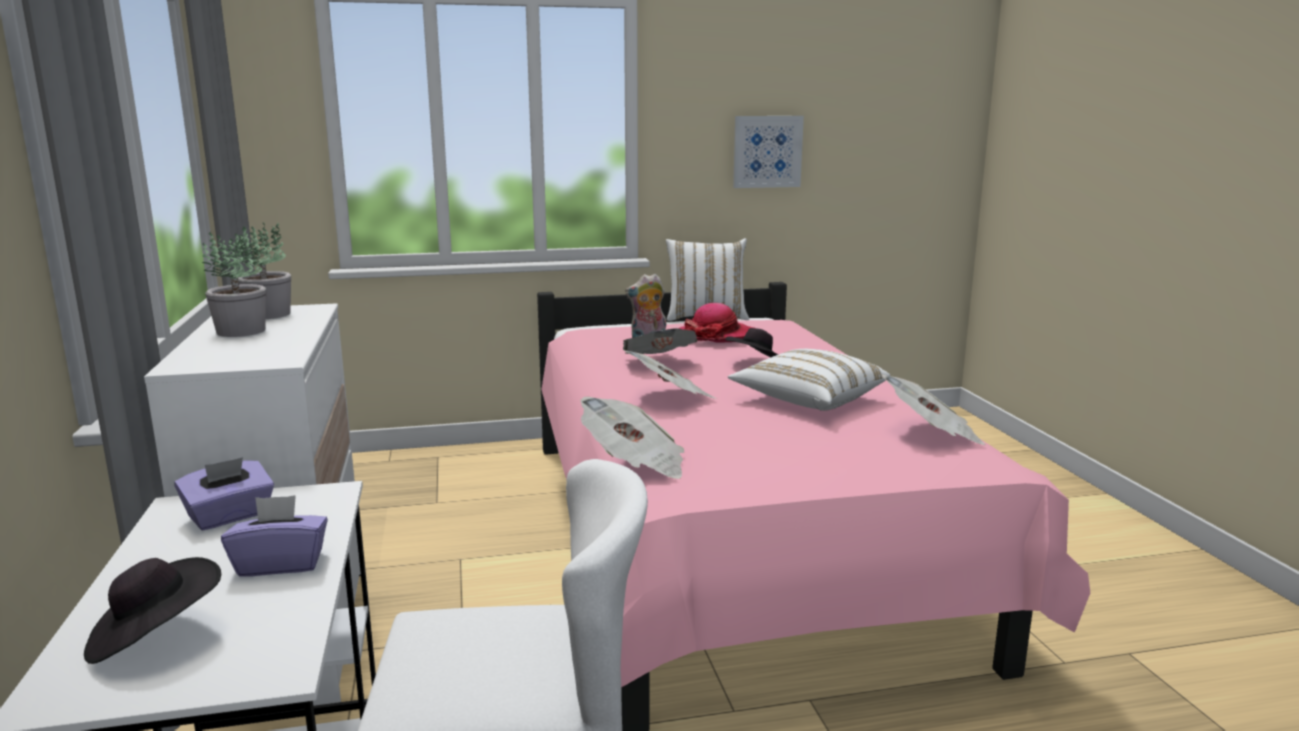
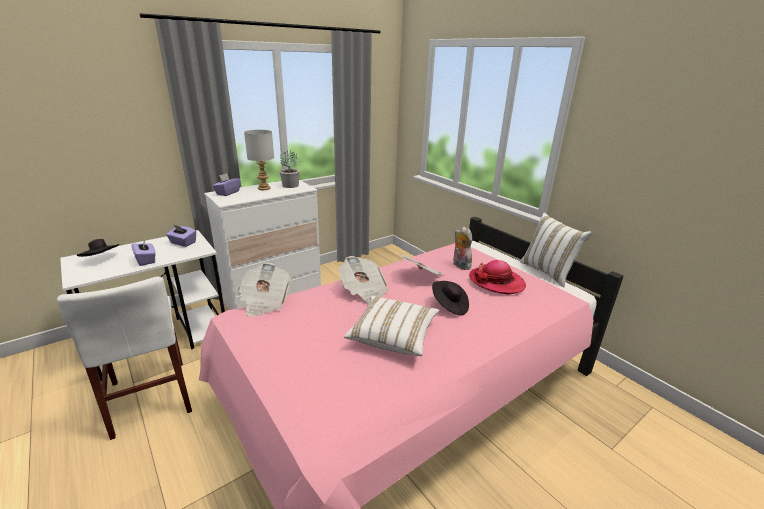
camera: 65 degrees right, 10 degrees up
(204, 357) = (227, 193): none -> purple tissue box
(240, 331) = (263, 188): potted plant -> grey table lamp
(767, 151) = (660, 171): picture -> none
(932, 435) = (358, 398): newspaper -> none

